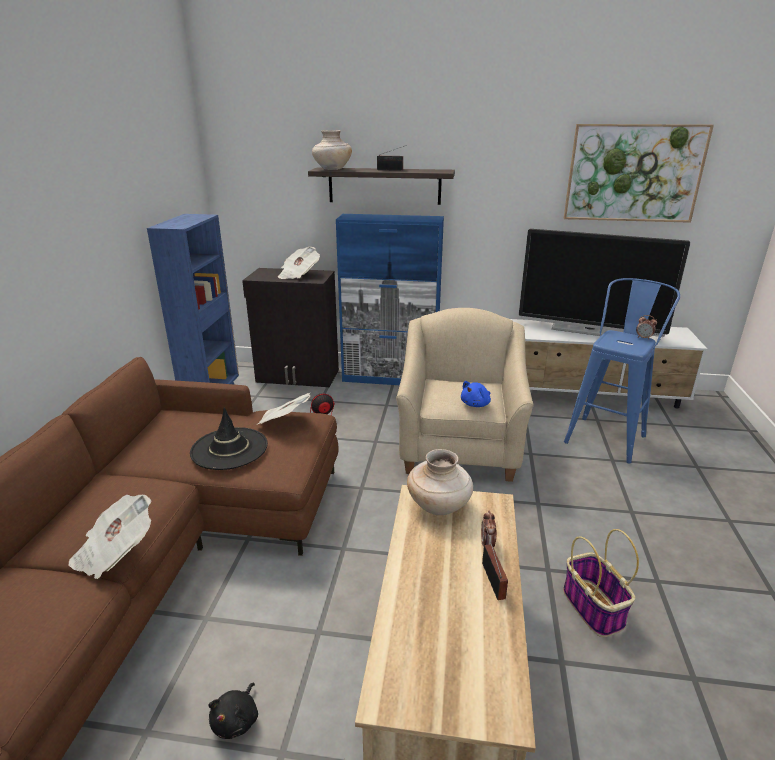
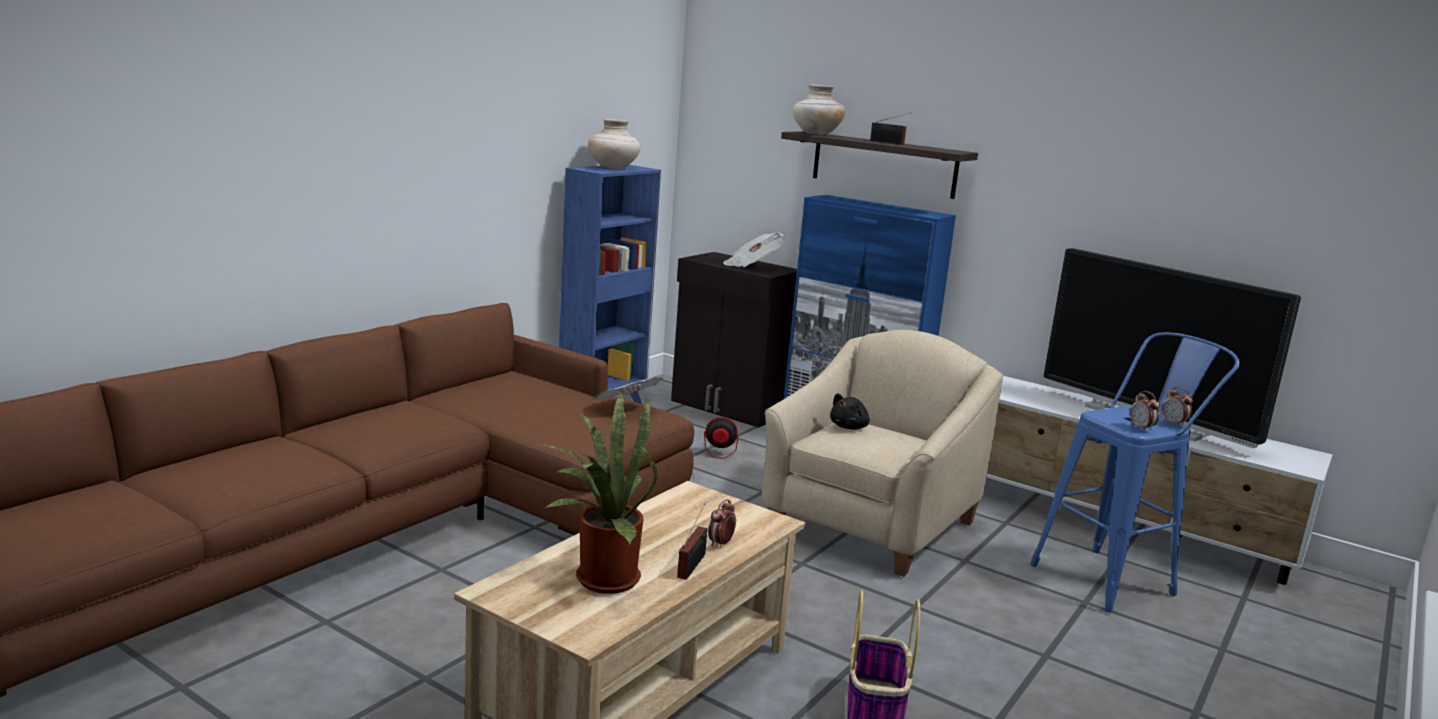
camera: 25 degrees right, 10 degrees down
(115, 552) = (372, 450): newspaper -> none
(229, 449) = (543, 412): black hat -> none
(237, 720) = (406, 643): black plush toy -> black plush toy (850, 427)
(439, 506) = (706, 505): beige vase -> beige vase (613, 168)
(449, 632) = (600, 579): none -> potted plant
(476, 404) = (872, 449): blue plush toy -> none
(633, 173) = (1242, 187): picture -> none
(636, 347) = (1141, 428): none -> alarm clock

